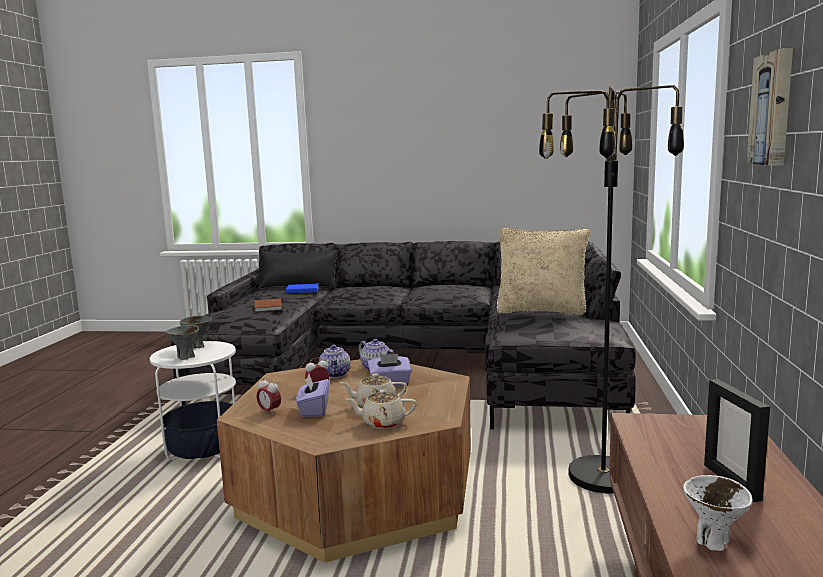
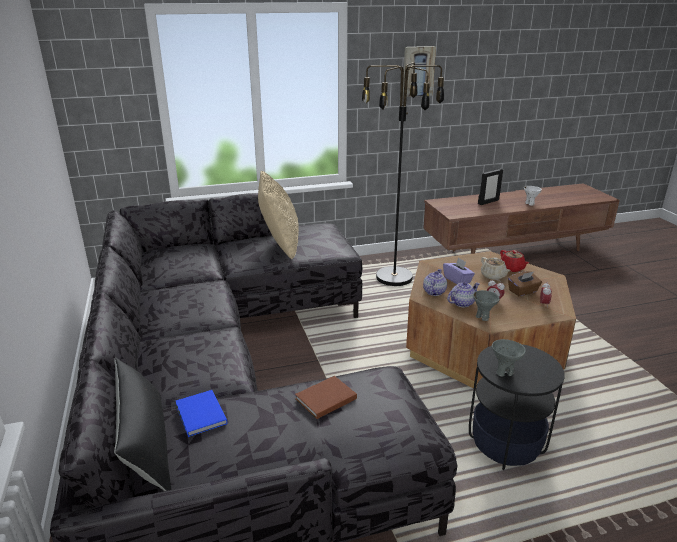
camera: 115 degrees left, 15 degrees up
(186, 357) = (535, 362): grey bowl -> grey bowl (483, 317)
(203, 449) = (505, 446): white side table -> black side table
(314, 410) = (523, 291): purple tissue box -> brown tissue box
(382, 423) = (512, 268): beige teapot -> red teapot

